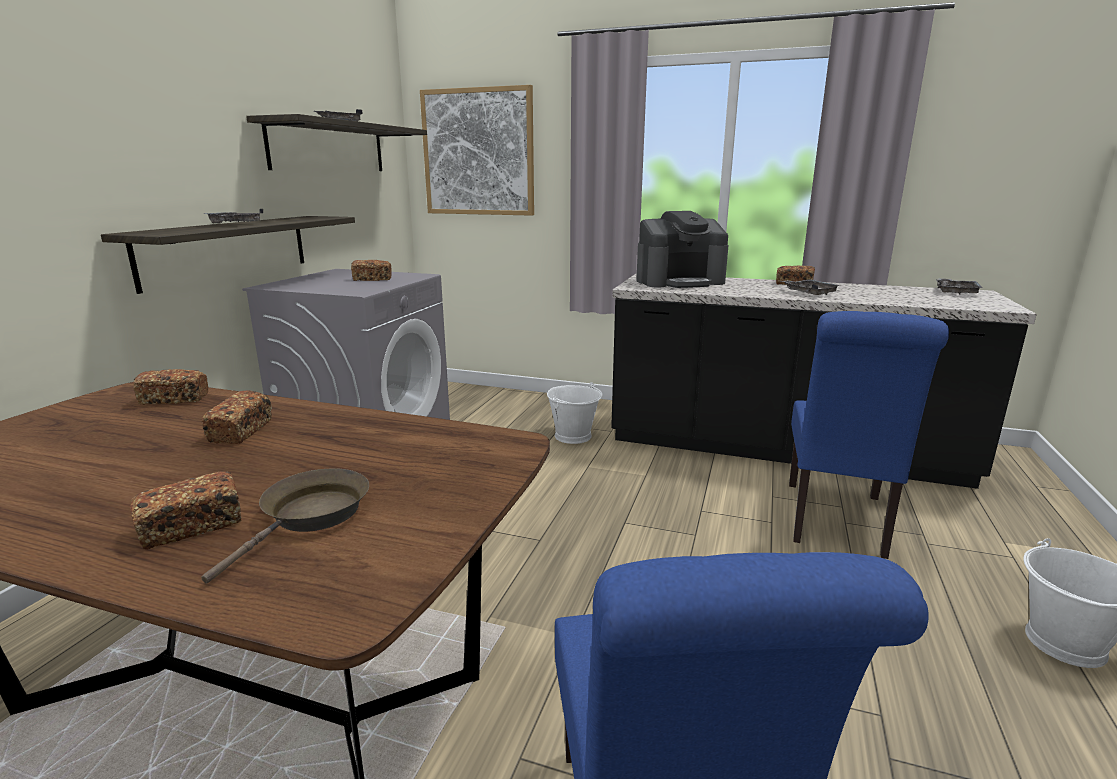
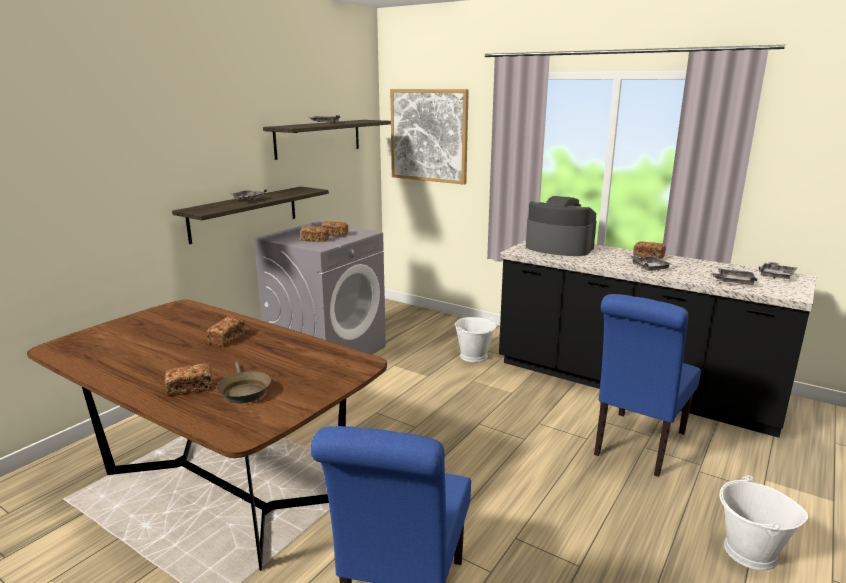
camera: 15 degrees right, 0 degrees up
(175, 399) = (199, 314): bread -> bread (315, 240)
(311, 516) = (244, 391): brown frying pan -> brown frying pan turned 120 degrees clockwise
(680, 281) = (558, 248): coffee machine -> coffee machine turned 150 degrees counterclockwise
(921, 300) = (733, 282): none -> grey tray

